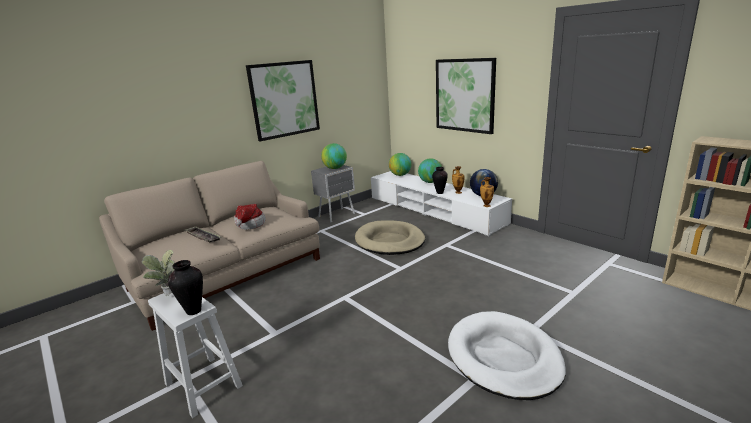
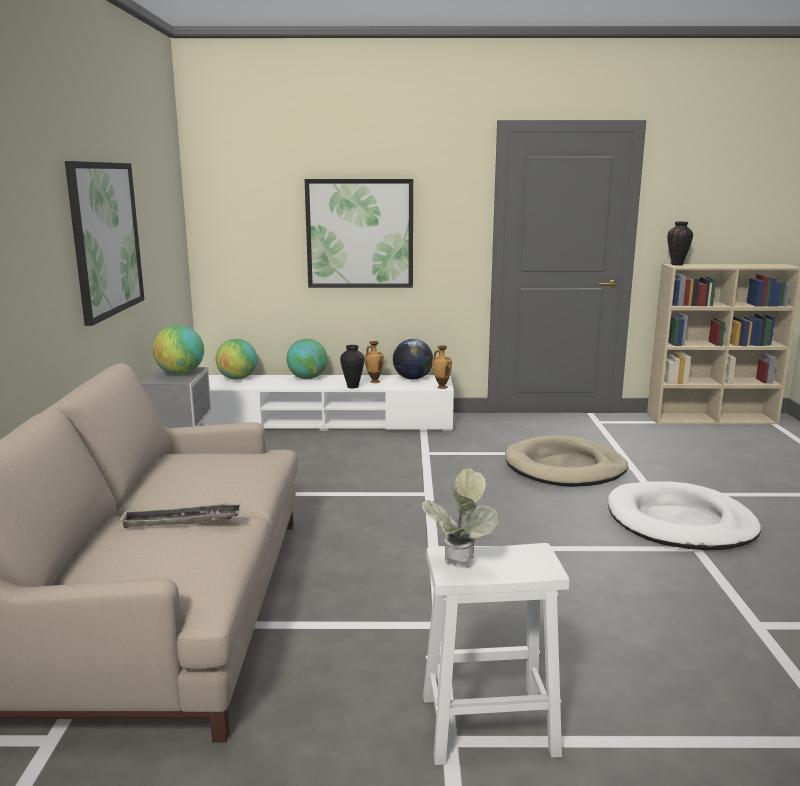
camera: 50 degrees left, 5 degrees down
(193, 311) = (540, 558): vase -> vase (677, 264)
(249, 225) = (223, 480): hat -> none
(389, 241) = (346, 471): beige dog bed -> beige dog bed (565, 467)

